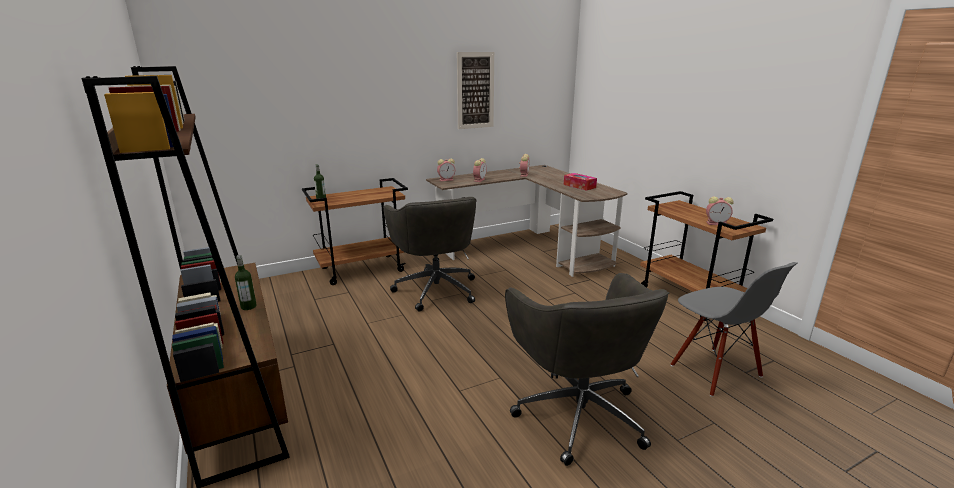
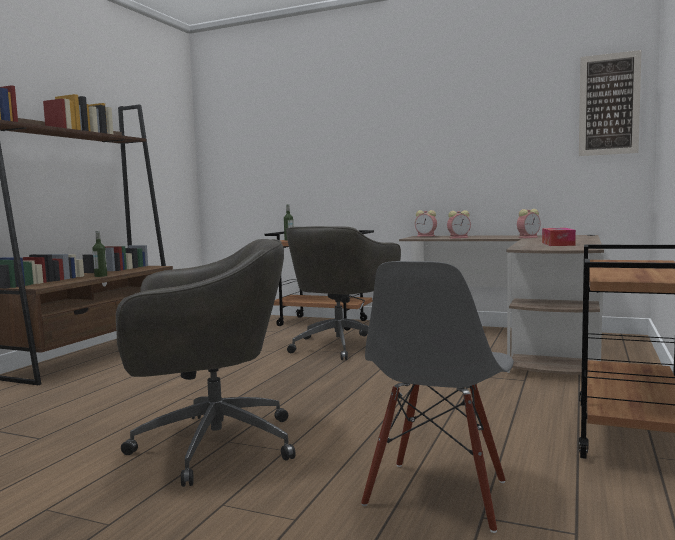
camera: 50 degrees right, 15 degrees down
(475, 90) = (481, 132): picture -> picture (609, 104)
(578, 412) = (210, 445): grey office chair -> grey office chair turned 135 degrees counterclockwise
(717, 223) = (621, 274): alarm clock -> none

